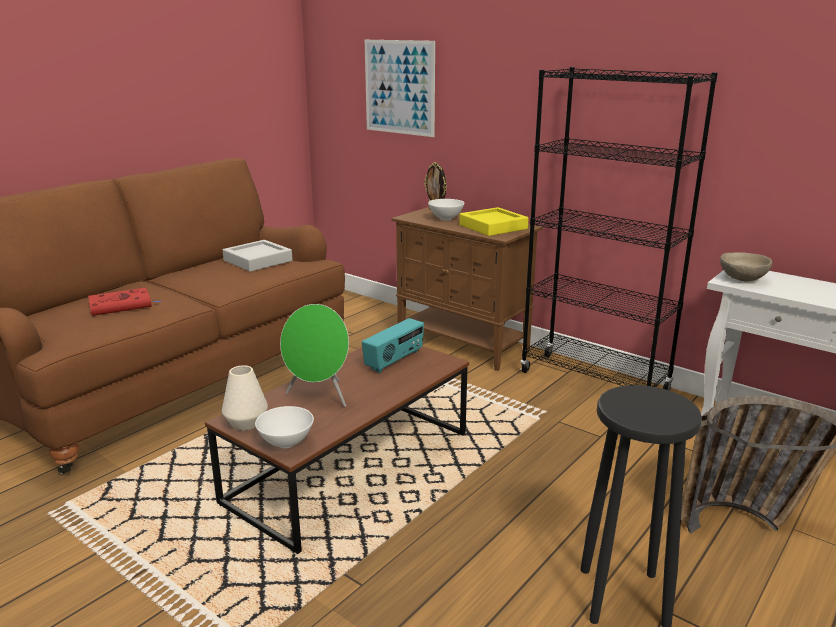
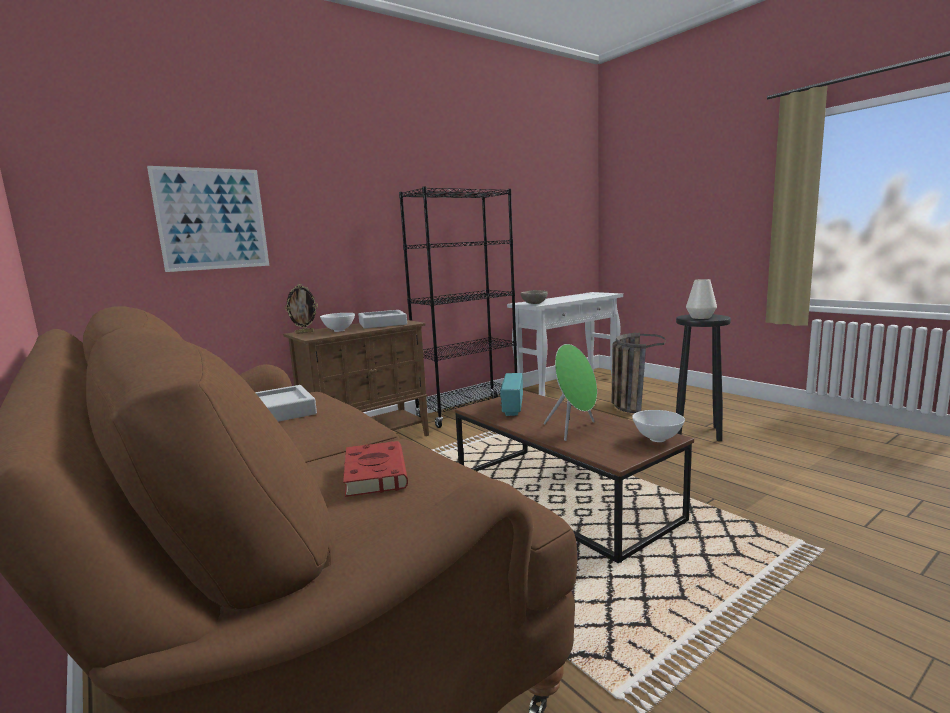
camera: 75 degrees left, 10 degrees down
(246, 423) = (622, 454): white vase -> white vase (700, 317)
(394, 360) = (512, 407): radio -> radio turned 135 degrees counterclockwise
(493, 227) = (382, 323): yellow tray -> grey tray

